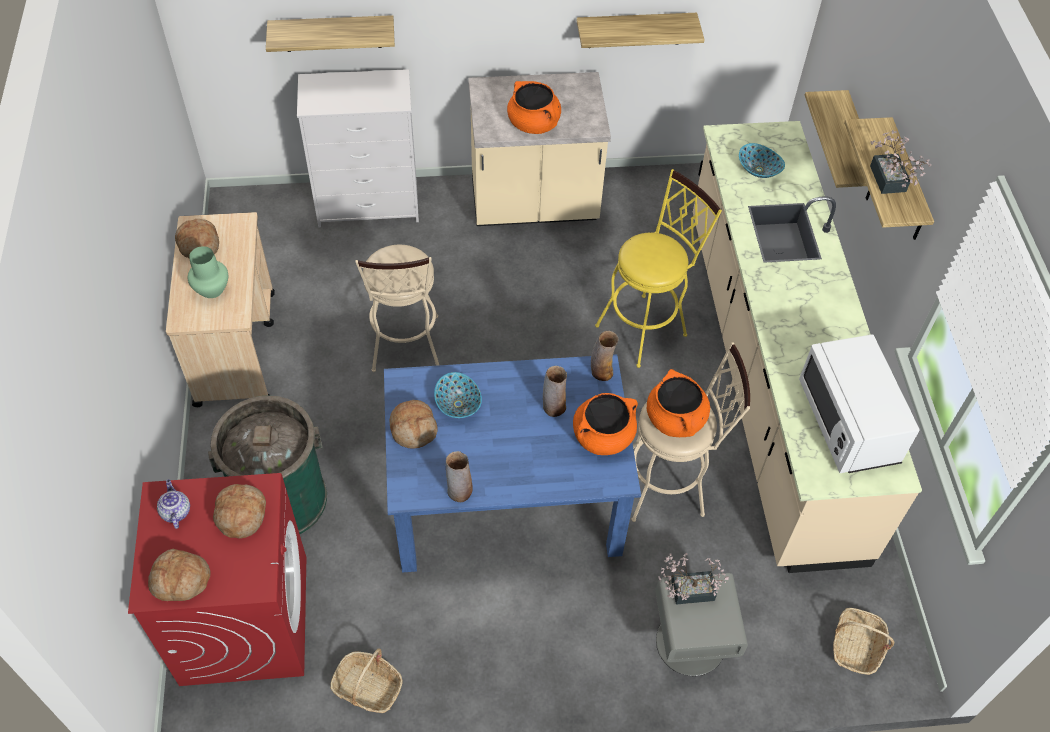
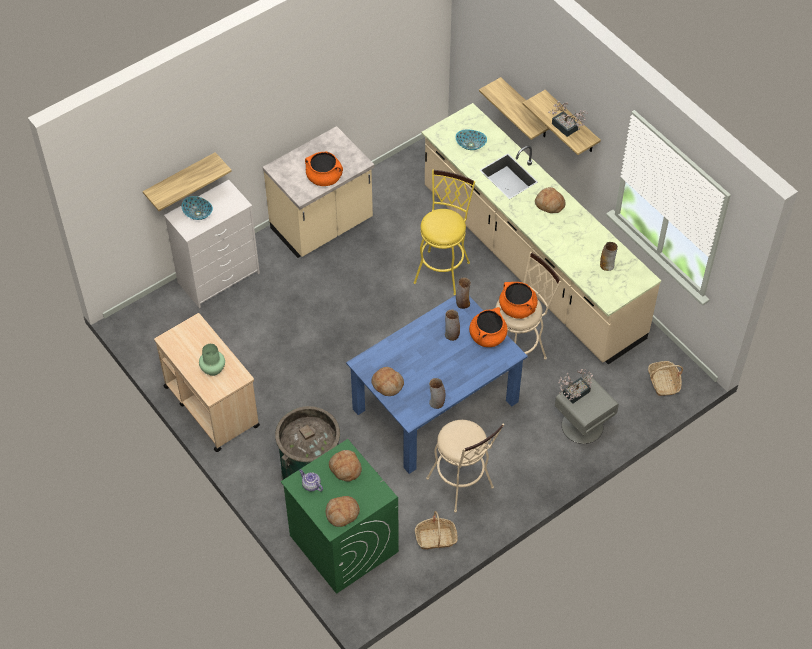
camera: 30 degrees left, 0 degrees up
(198, 245) = (182, 349): bread -> bread (549, 204)
(244, 618) = (343, 543): red washing machine -> green washing machine
(405, 349) = (314, 354): beige stool -> beige stool (463, 487)
(458, 404) = (401, 359): bowl -> bowl (198, 213)
(635, 30) = (352, 92): shelf -> none
(848, 423) = (607, 265): white microwave -> vase

